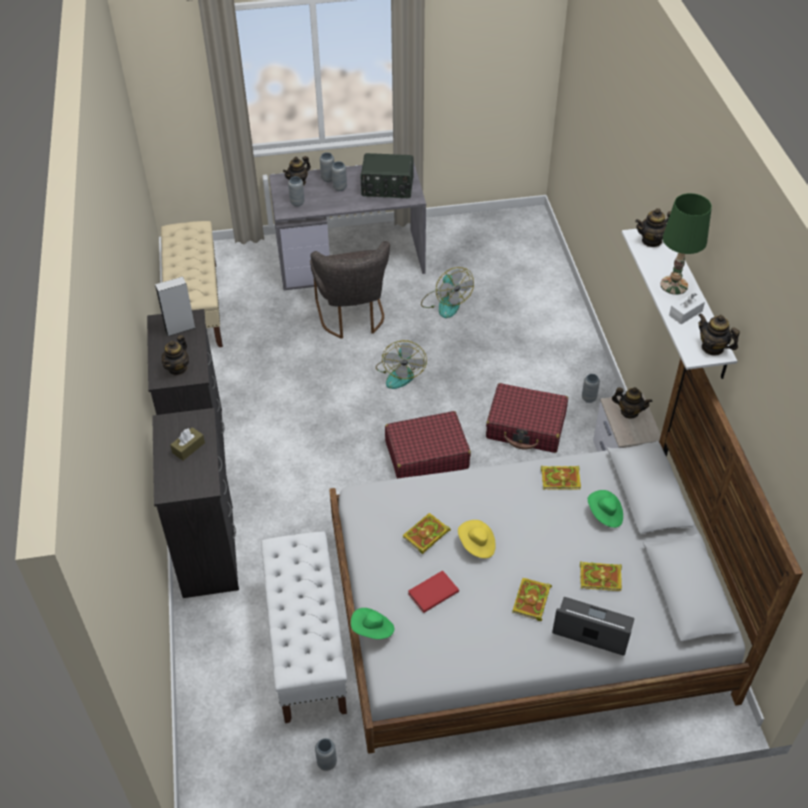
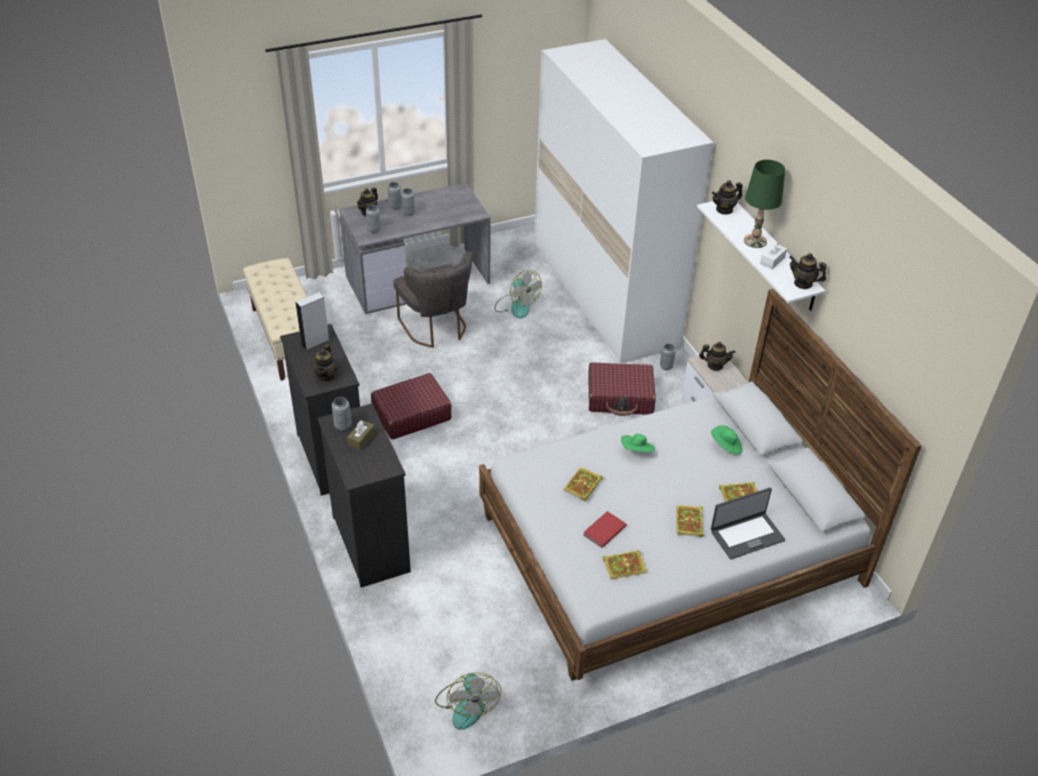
camera: 15 degrees left, 5 degrees down
(307, 645) = (488, 606): white bench -> none
(327, 762) = (538, 698): grey vase -> grey vase (343, 426)
(373, 630) = (563, 569): green hat -> green hat (637, 450)
(387, 188) = (451, 208): radio -> none
(400, 373) = (495, 369): fan -> fan (466, 704)
(426, 454) = (541, 433): red suitcase -> red suitcase (411, 414)
(477, 545) = (628, 487): yellow hat -> none
(545, 303) = (604, 295): none -> white wardrobe
(561, 479) = (681, 424): book -> book (625, 565)
(592, 628) = (746, 535): laptop -> laptop turned 150 degrees clockwise

